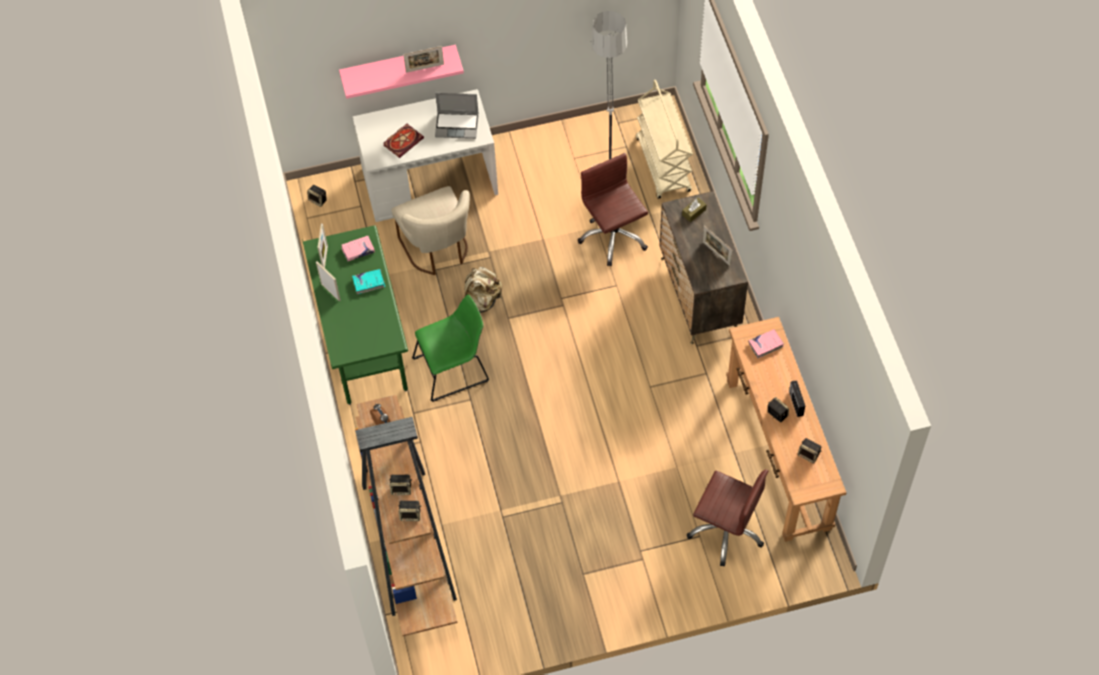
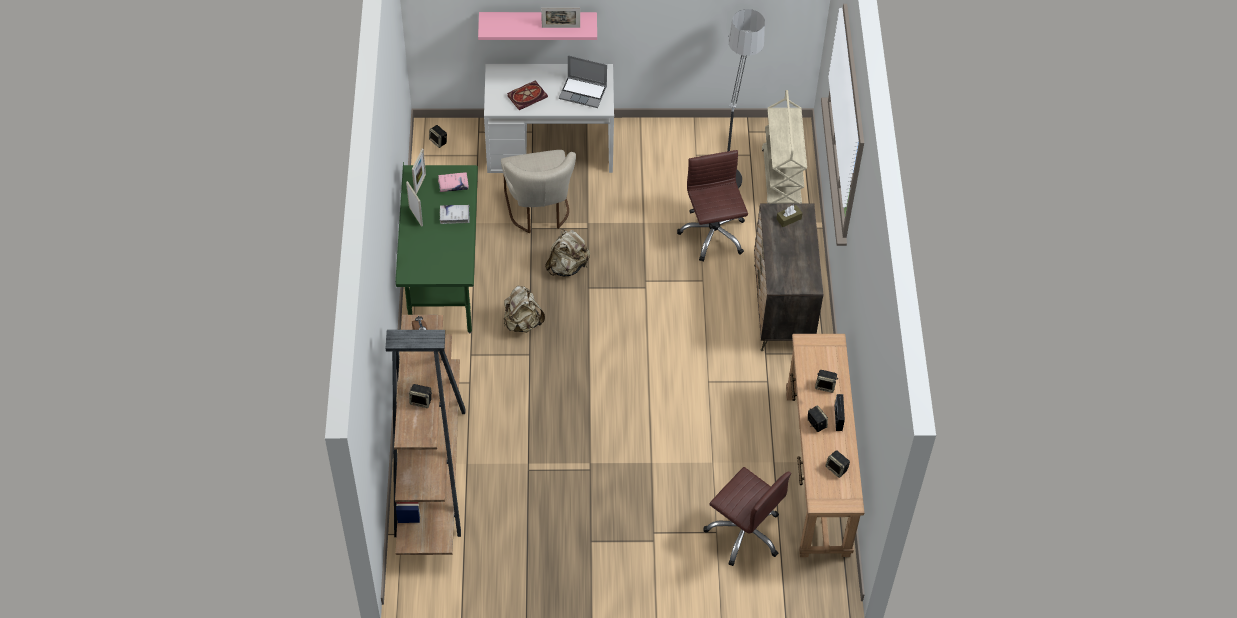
camera: 10 degrees right, 5 degrees down
(369, 283) = (454, 216): turquoise book -> white book
(410, 515) = (422, 427): speaker -> speaker (825, 386)
(454, 368) = (522, 322): green chair -> beige backpack
(716, 254) = (799, 261): picture frame -> none
(765, 345) = (824, 357): pink book -> none

